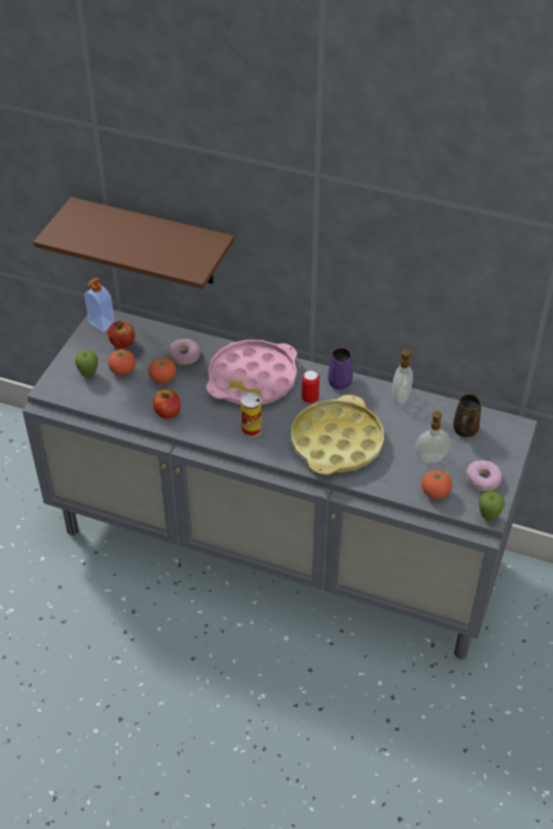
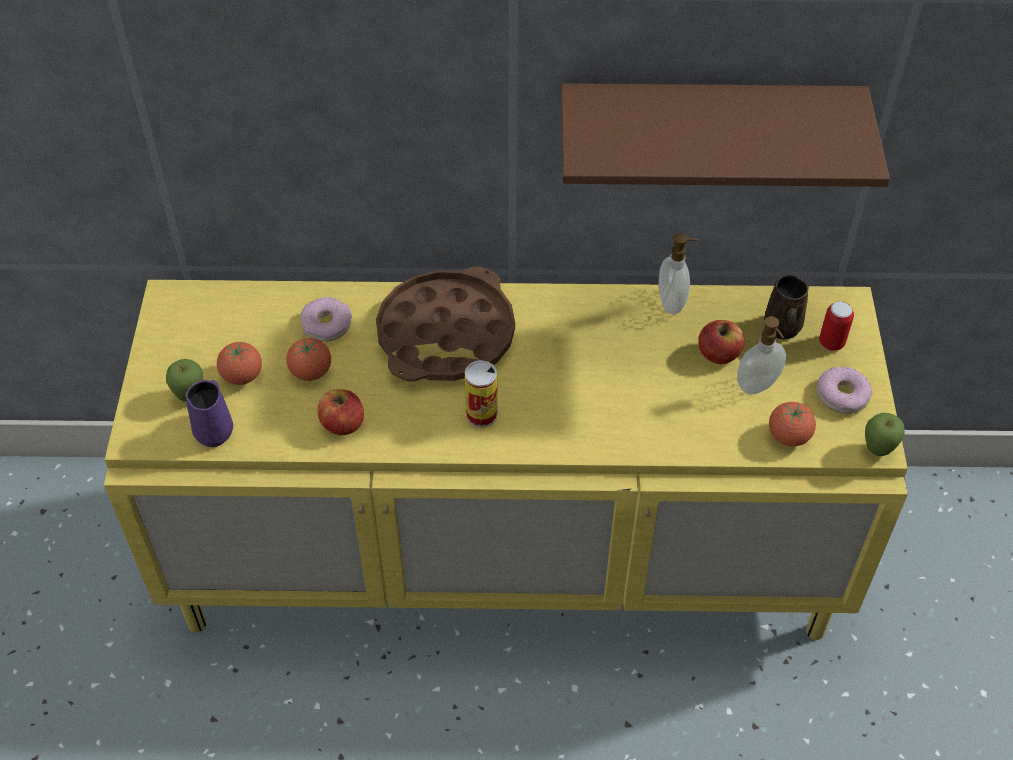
camera: 20 degrees left, 5 degrees up
(101, 324) = (173, 308): soap dispenser -> none
(122, 343) = (220, 330): apple -> apple (718, 354)
(153, 242) = (238, 161): brown shelf -> brown shelf (708, 128)
(252, 379) = (446, 335): pink tray -> brown tray
(277, 549) = (507, 559): grey cabinet -> yellow cabinet
(310, 398) = (544, 341): can -> can (831, 343)
(336, 442) = (614, 399): yellow tray -> none
(340, 381) = (575, 302): purple mug -> purple mug (215, 430)

